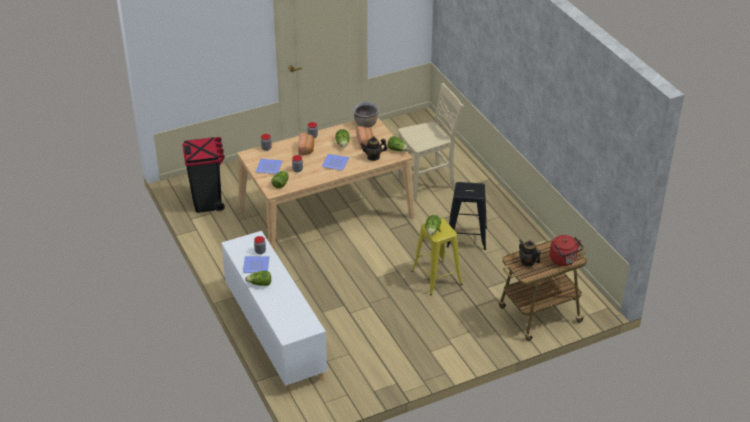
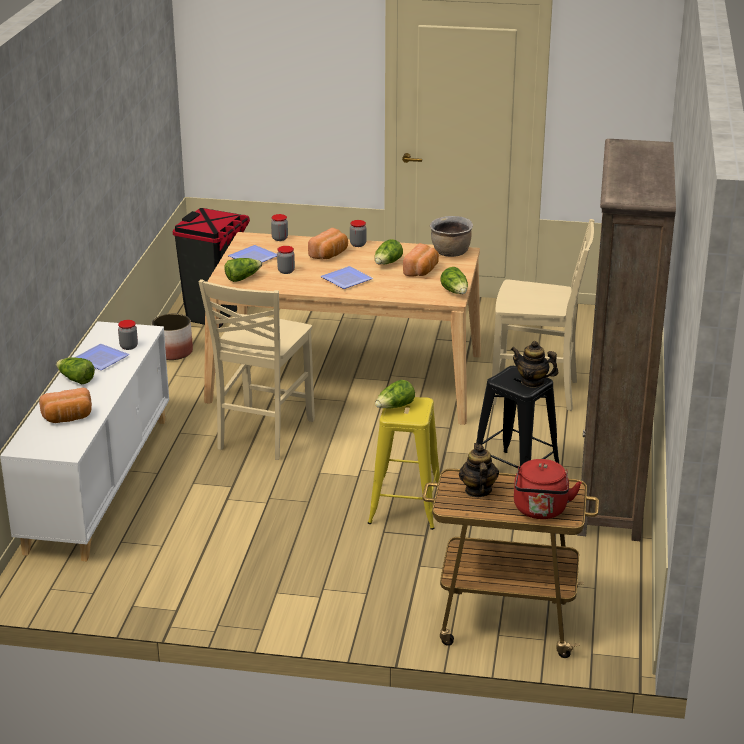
camera: 35 degrees right, 10 degrees down
(214, 237) = (173, 352): none -> planter
(287, 308) = (68, 418): none -> bread
(324, 268) = (262, 435): none -> beige chair
(373, 157) = (409, 289): teapot -> teapot (532, 382)
(517, 229) = (610, 494): none -> brown bookcase

